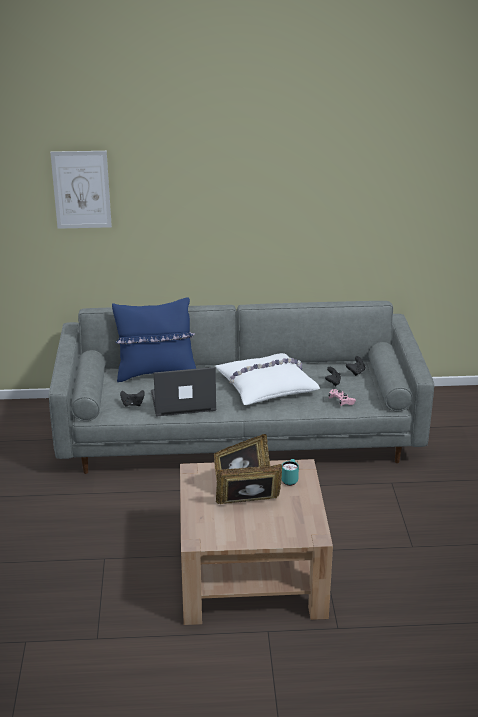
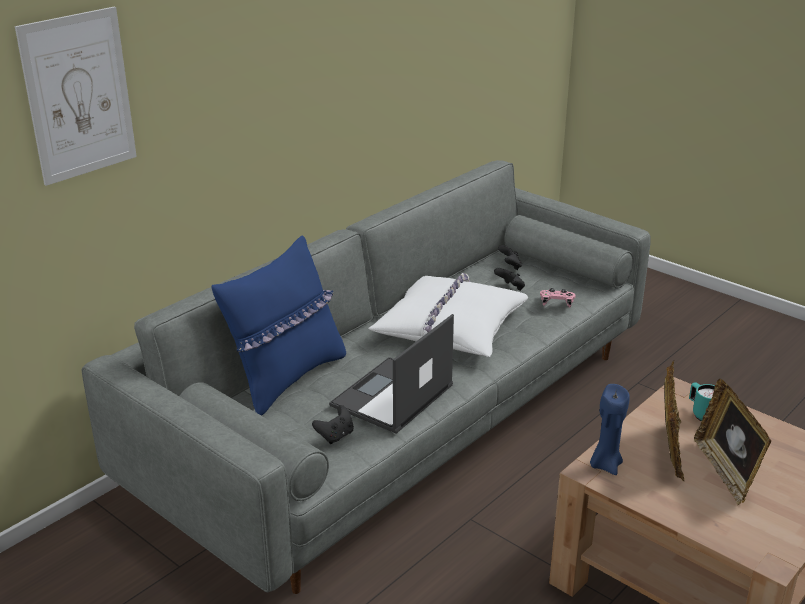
camera: 45 degrees left, 0 degrees up
(203, 472) = (605, 465): none -> blue candle
(249, 504) = (726, 471): picture frame -> picture frame turned 45 degrees counterclockwise

